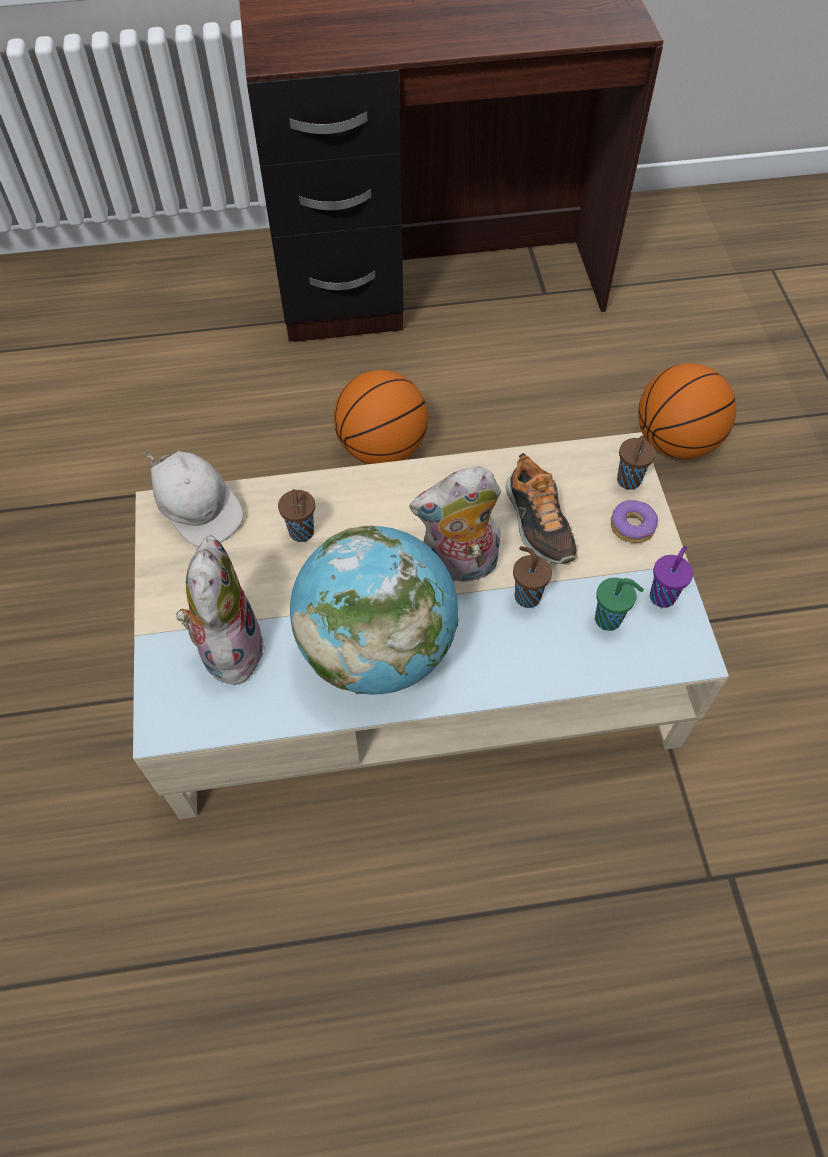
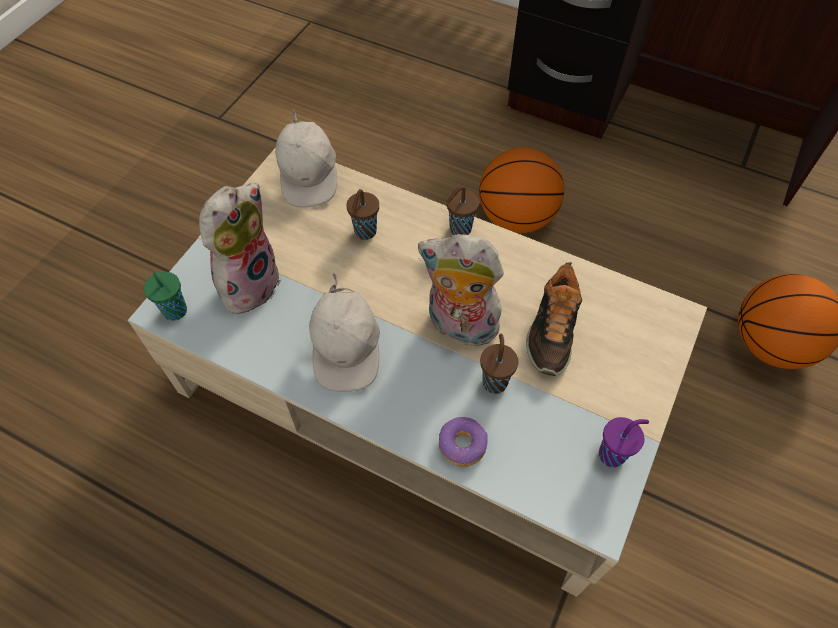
camera: 35 degrees right, 0 degrees up
(377, 649) = (347, 350): globe -> white cap
(609, 620) = (548, 444): green cup -> green cup (176, 312)
(628, 482) = (659, 341): brown cup -> brown cup (459, 229)
(632, 526) = (633, 380): donut -> donut (462, 445)

